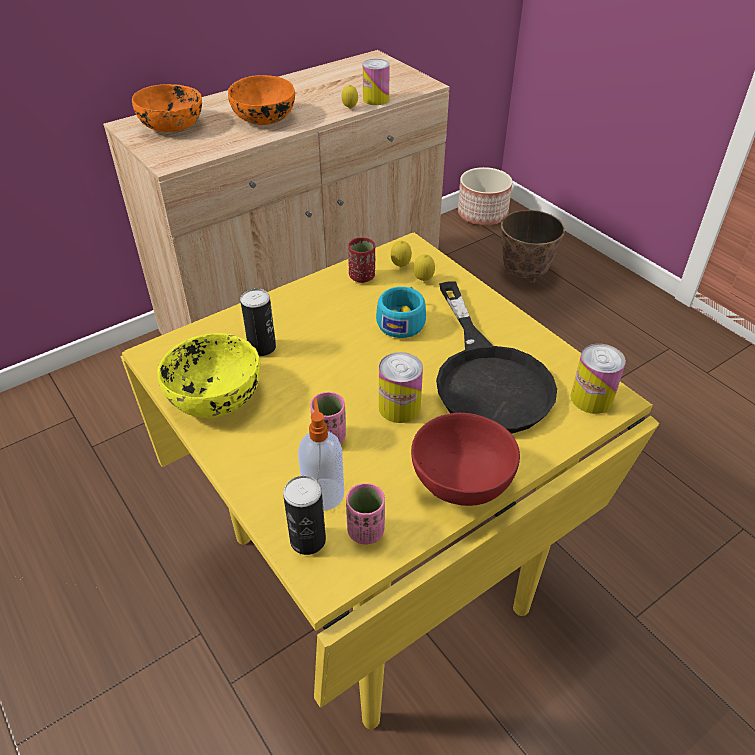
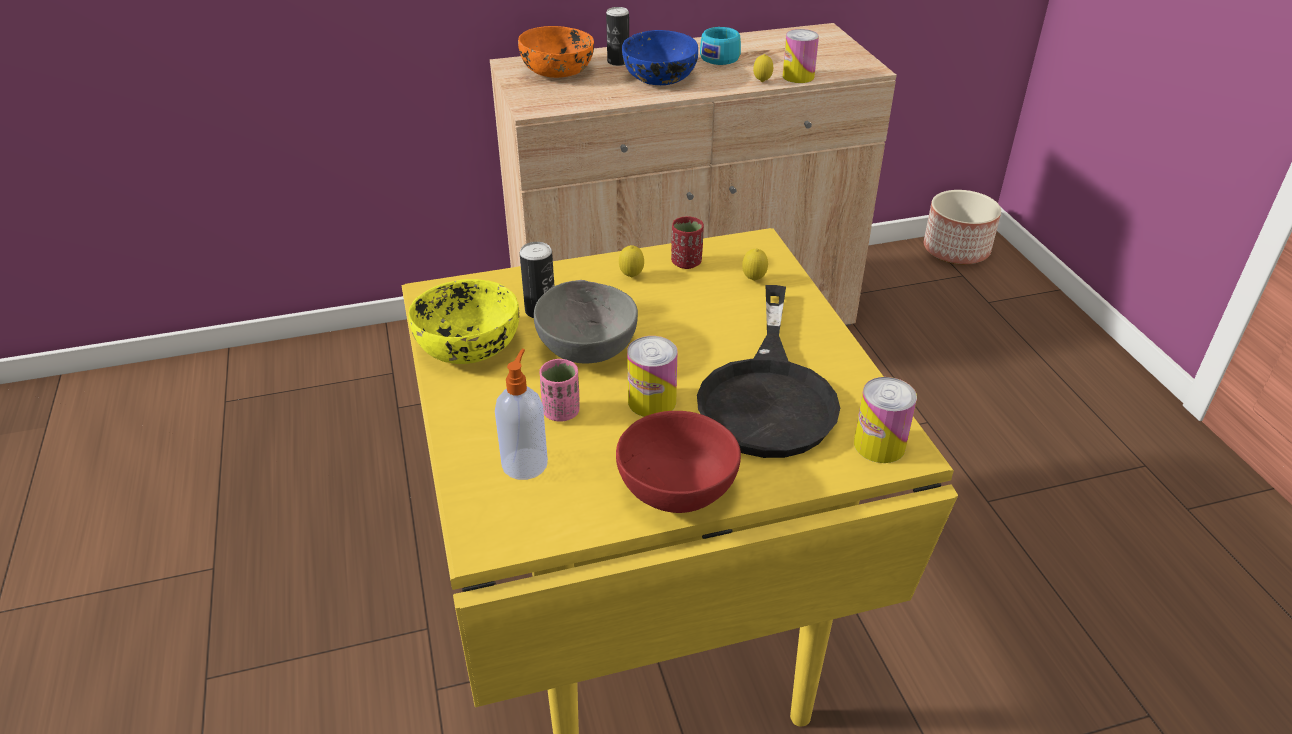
camera: 20 degrees right, 5 degrees down
(264, 118) = (659, 78): orange bowl -> blue bowl
(308, 540) = (485, 502): can -> can (618, 62)
(321, 372) = (588, 347): none -> grey bowl
(366, 531) = (548, 509): pink cup -> none
(400, 266) = (736, 260): lemon -> lemon (631, 276)
(402, 321) = (705, 316): turquoise cup -> turquoise cup (722, 57)
(524, 274) = (981, 332): planter -> none

